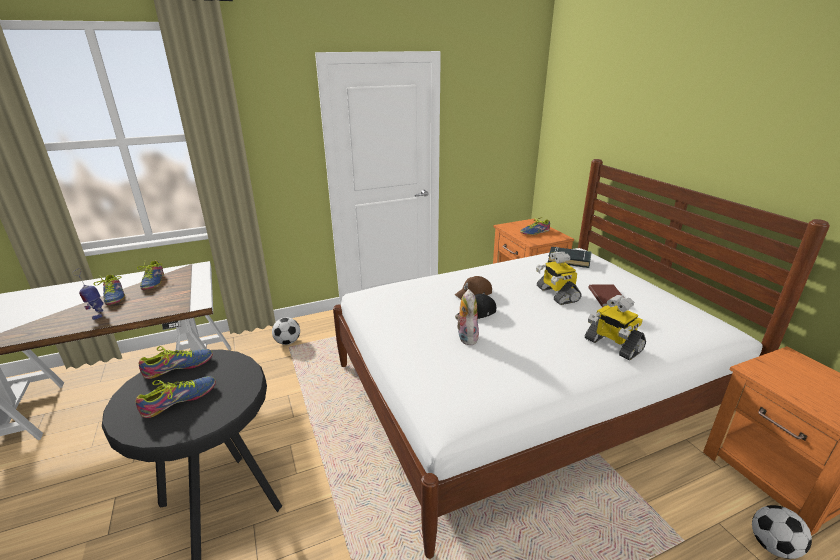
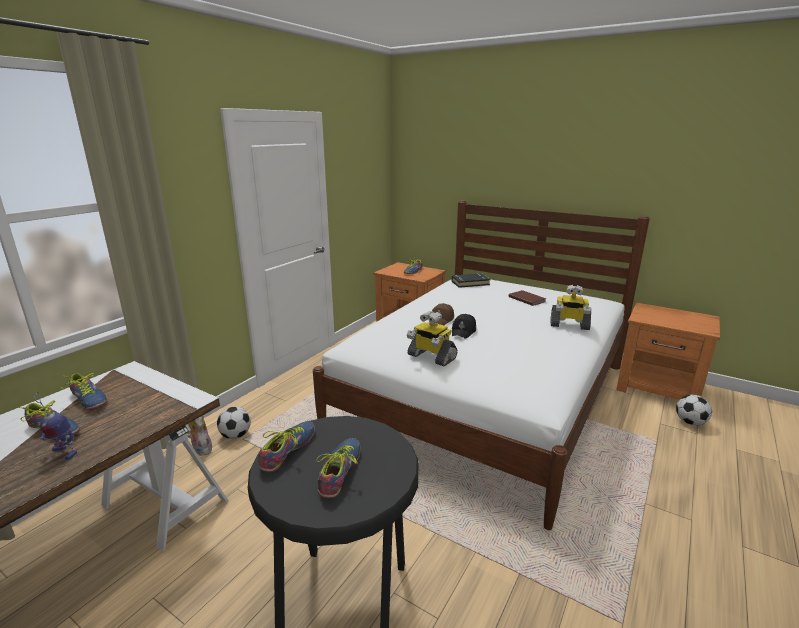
camera: 35 degrees left, 5 degrees down
(466, 337) = (480, 348): plush toy -> plush toy (201, 449)
(556, 294) = (495, 305): toy robot -> toy robot (431, 357)

